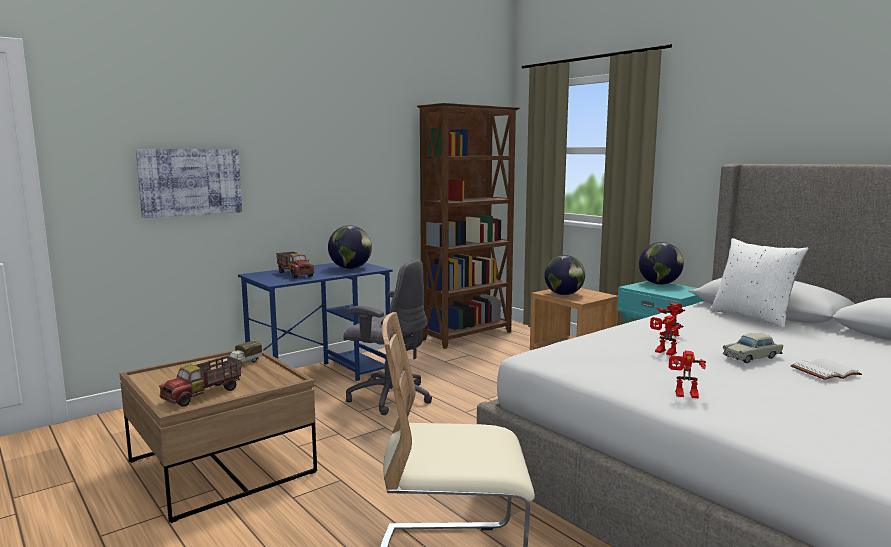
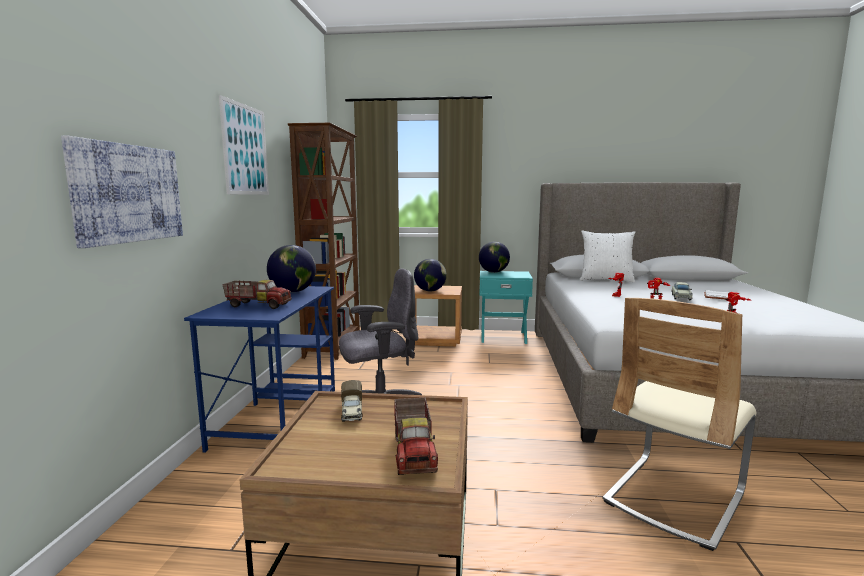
camera: 45 degrees left, 0 degrees up
(341, 138) = (245, 150): none -> picture

